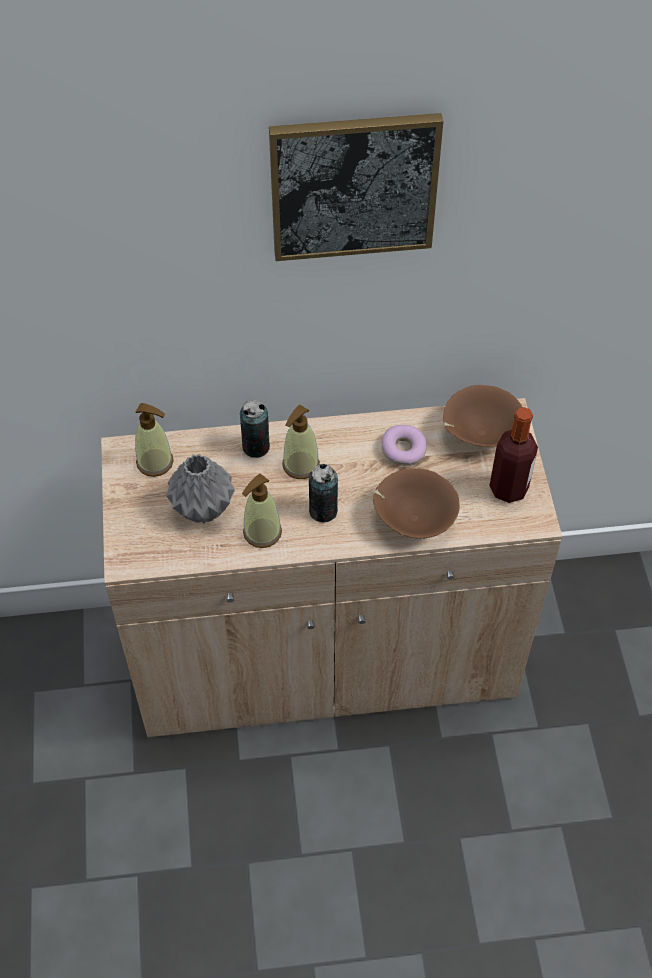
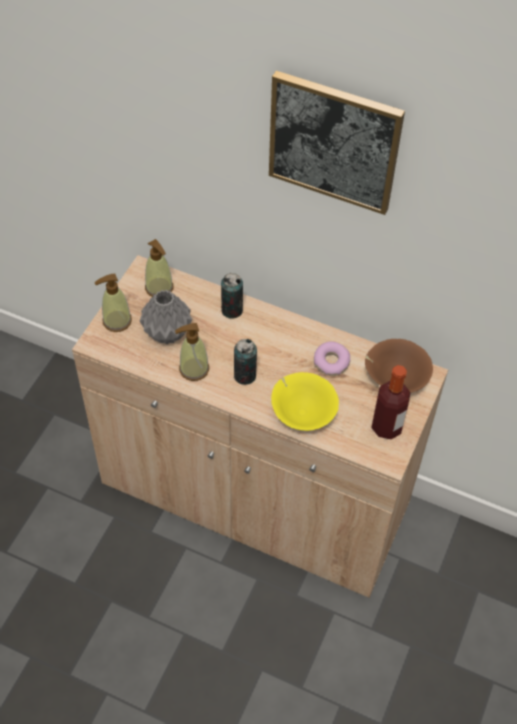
camera: 30 degrees right, 0 degrees up
(300, 465) = (252, 337): soap dispenser -> soap dispenser (116, 321)
(413, 519) = (302, 413): brown bowl -> yellow bowl

